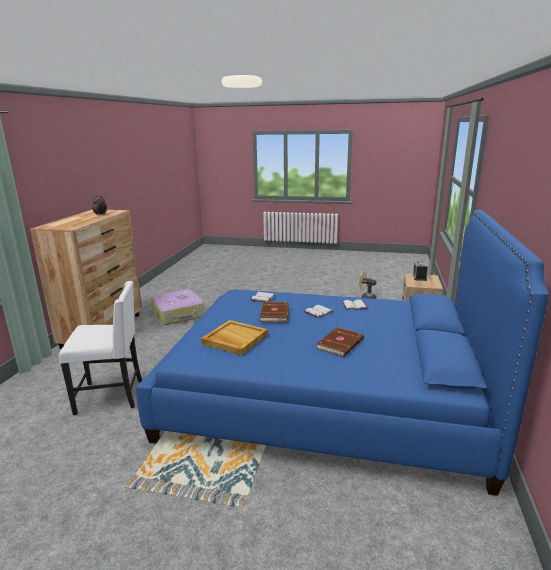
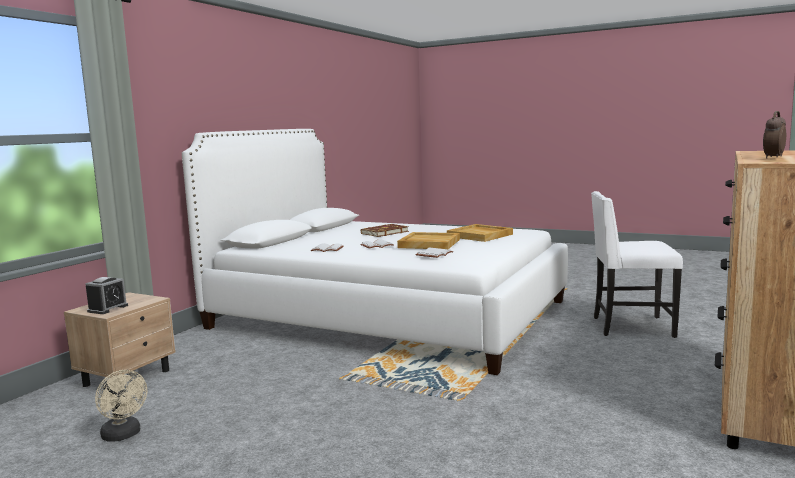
camera: 165 degrees left, 10 degrees down
(179, 314) = (616, 439): suitcase -> none
(275, 314) = (428, 244): brown book -> beige tray
(325, 395) = (388, 314): blue bed -> white bed

